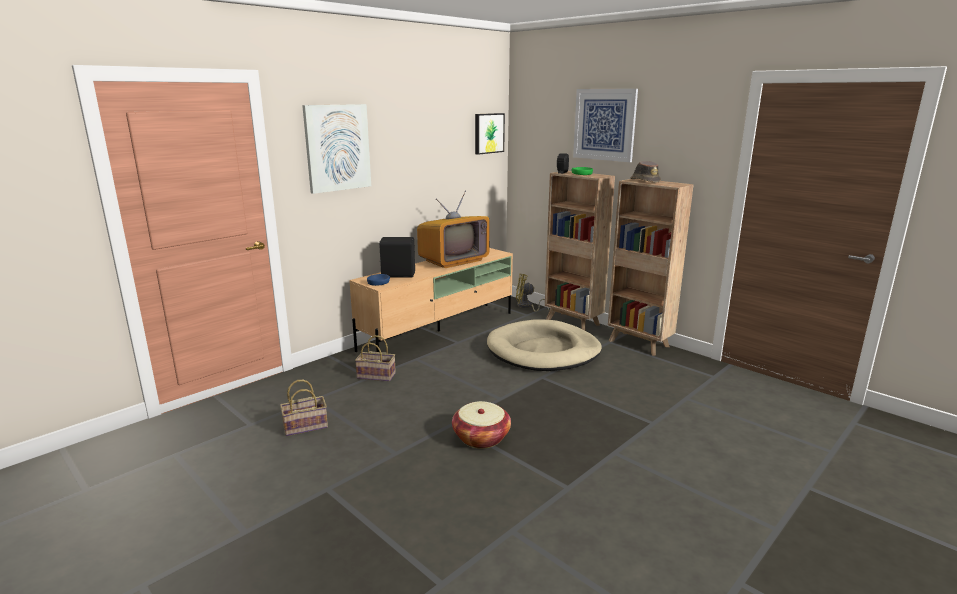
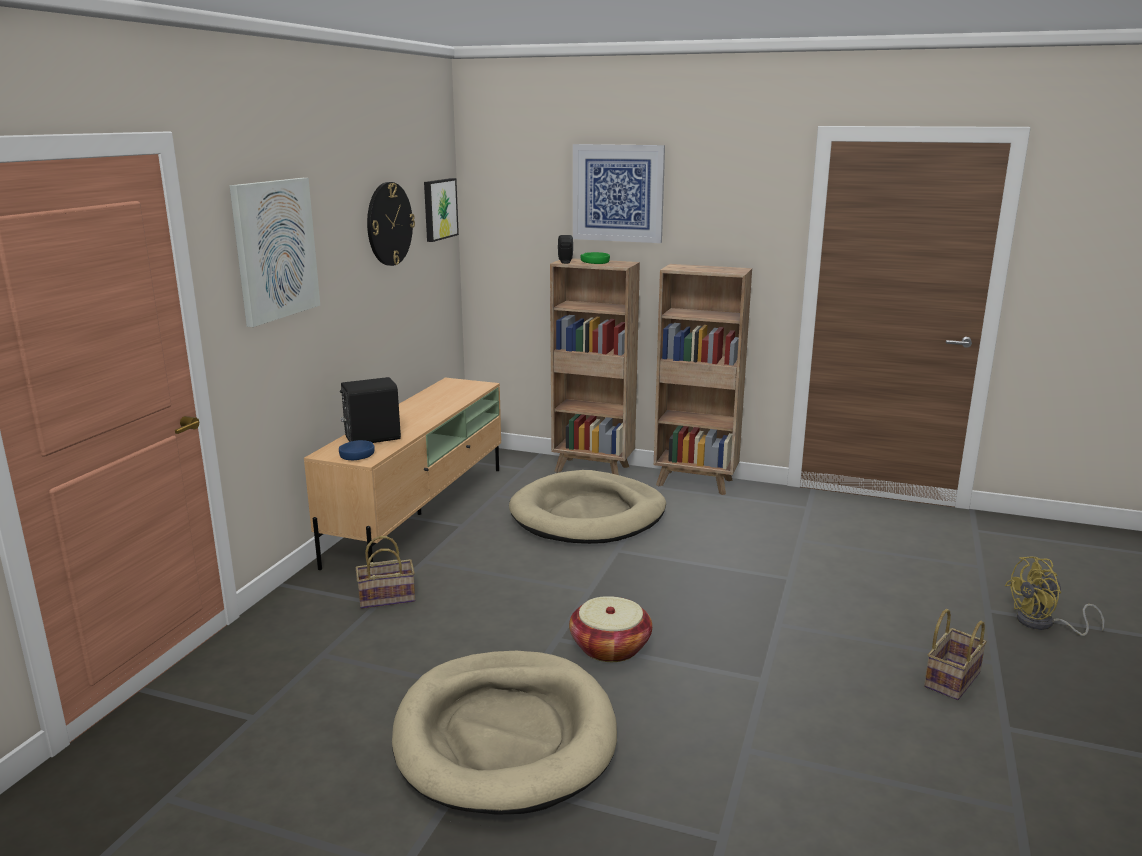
camera: 25 degrees left, 0 degrees up
(306, 426) = (348, 696): basket -> basket (951, 678)
(368, 474) = (505, 736): none -> beige dog bed
(440, 139) = (389, 224): none -> wall clock
(453, 260) = (429, 405): television -> none
(527, 306) = (513, 457): yellow fan -> yellow fan (1043, 624)
(645, 181) = (691, 268): brown hat -> none

